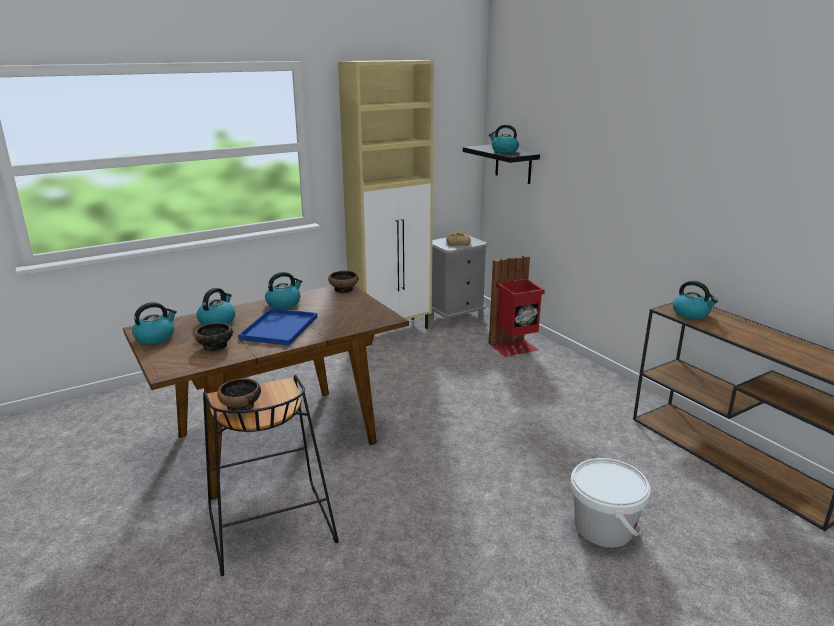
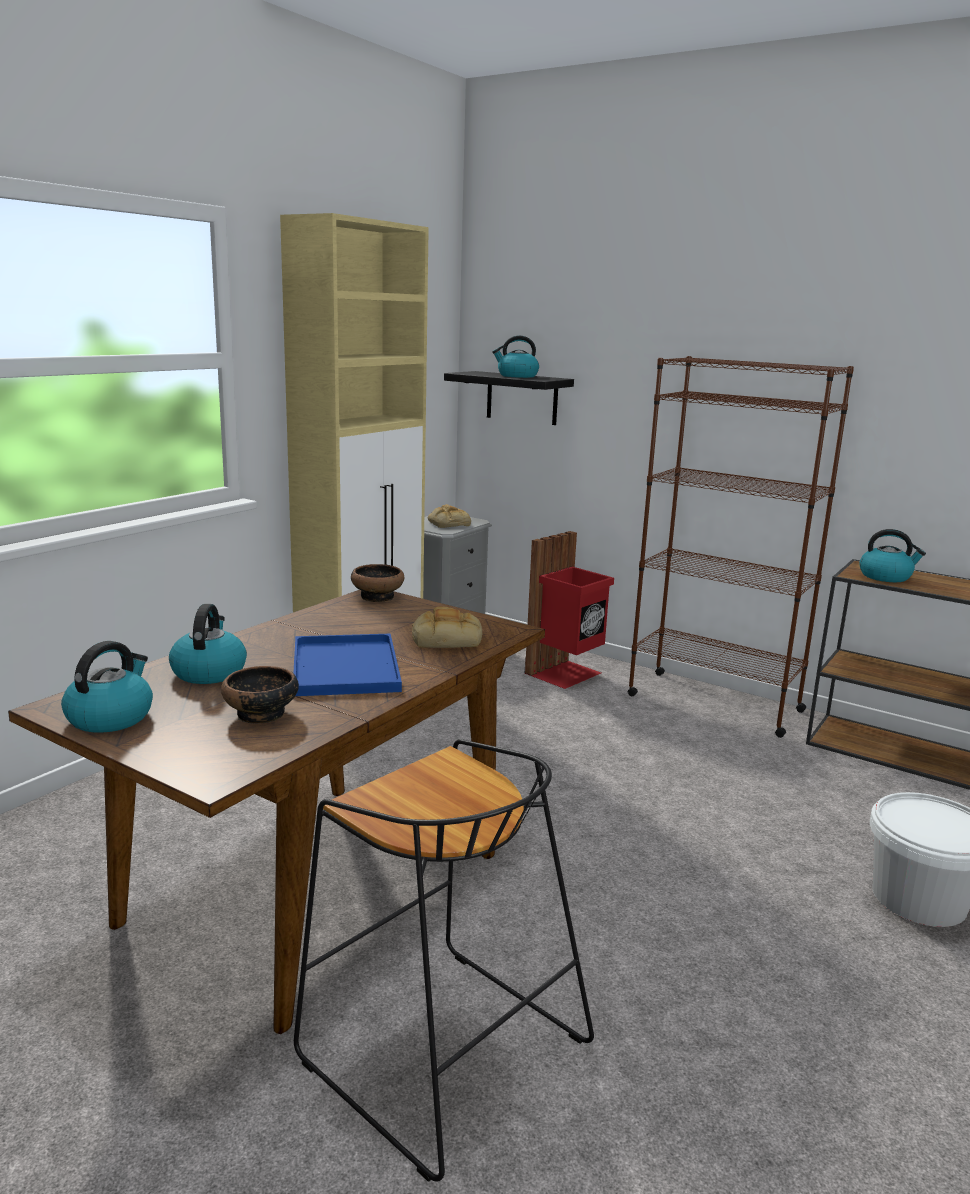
camera: 25 degrees left, 5 degrees down
(241, 406) = (421, 813): bowl -> none
(284, 303) = (300, 628): kettle -> none
(348, 319) = (447, 638): none -> bread
(595, 381) = (713, 702): none -> brown bookcase

